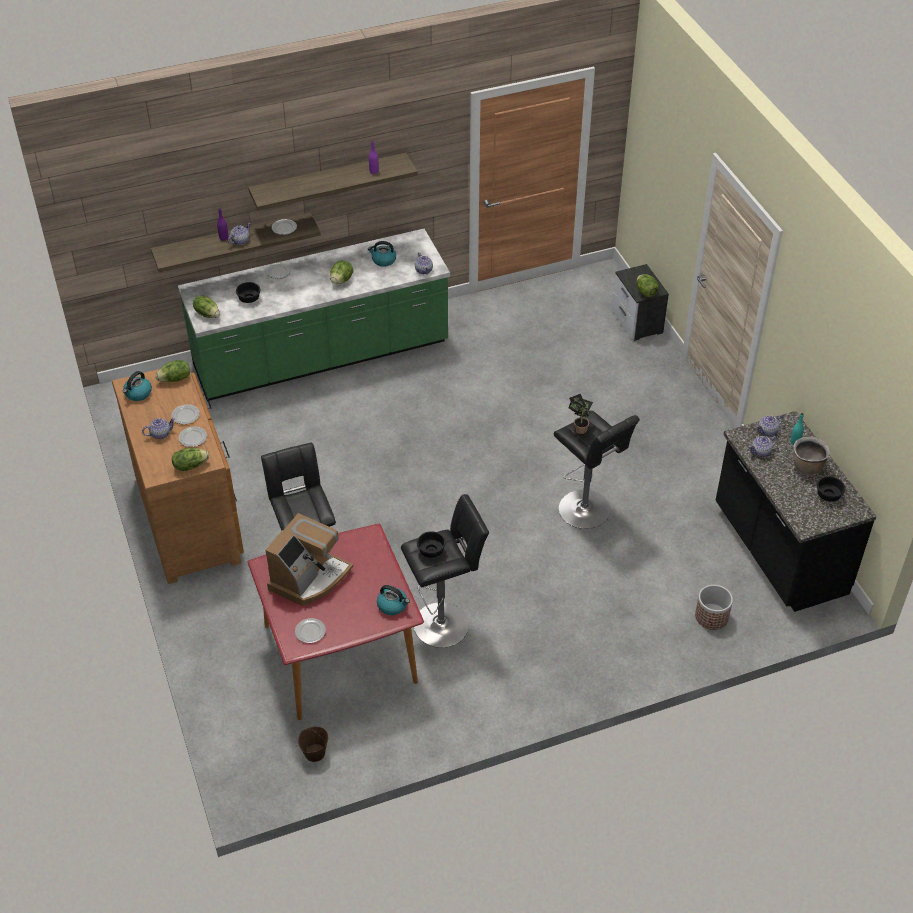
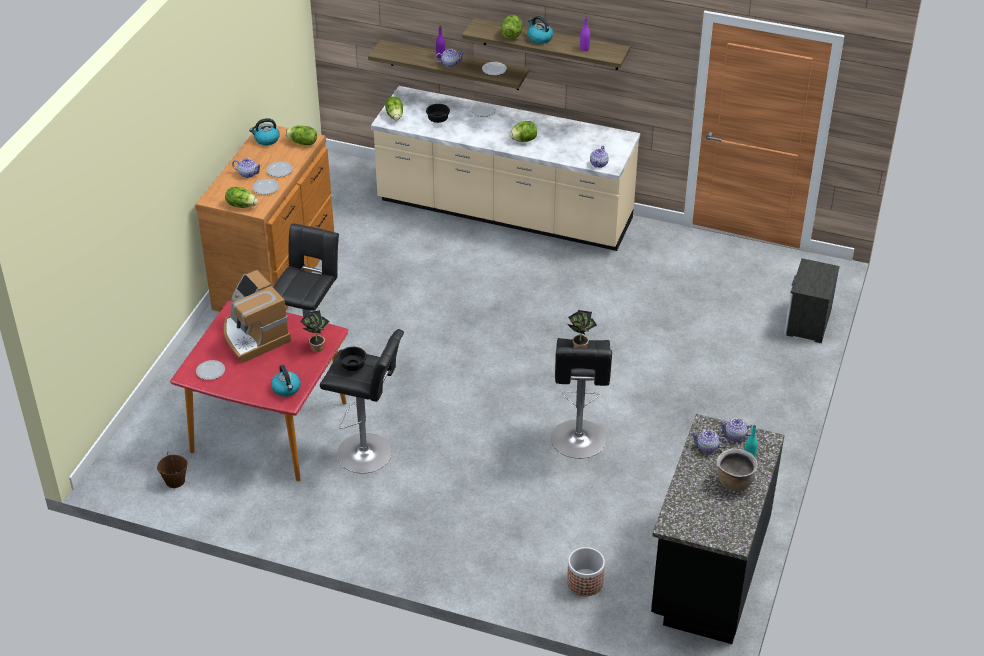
camera: 40 degrees right, 5 degrees down
(309, 578) = (253, 336): coffee machine -> coffee machine turned 75 degrees clockwise
(321, 356) = (504, 212): green counter -> beige counter
(372, 554) = (316, 346): none -> potted plant
(383, 260) = (575, 141): kettle -> kettle (539, 38)
(646, 292) = (808, 288): lettuce -> lettuce (511, 35)
(828, 496) = (723, 515): black bowl -> none

